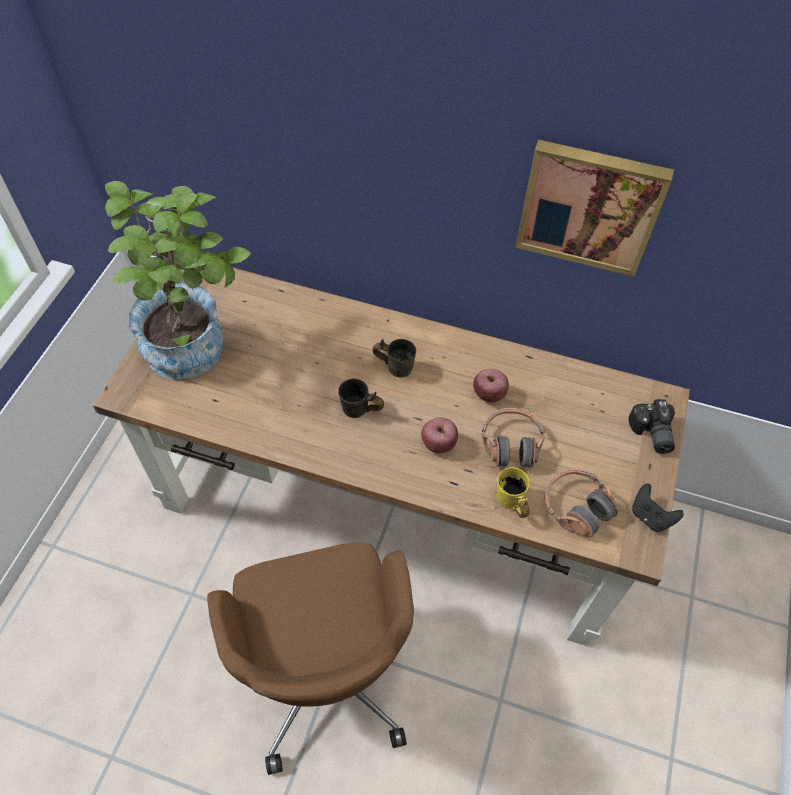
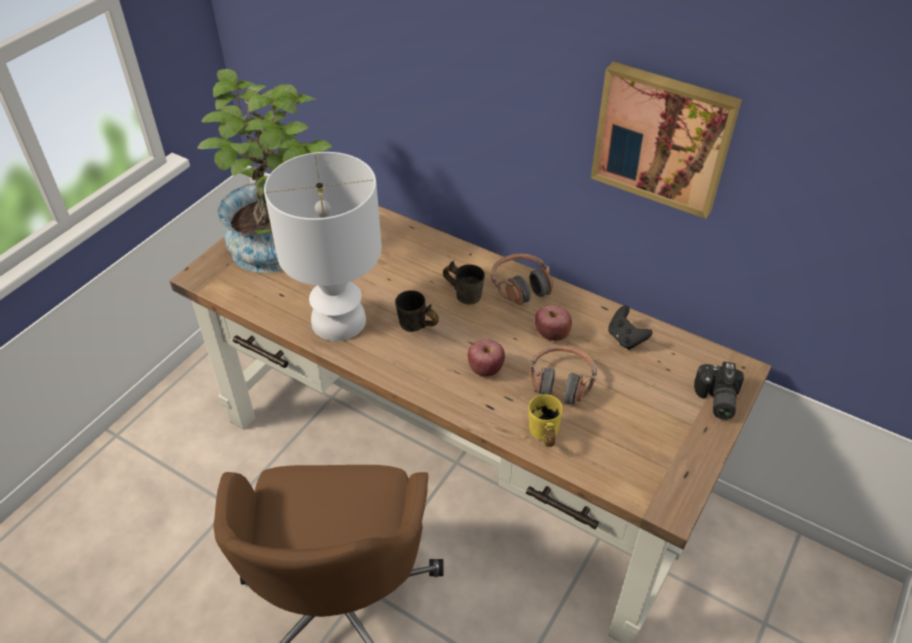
camera: 15 degrees right, 10 degrees down
(283, 418) = (340, 320): none -> white table lamp
(576, 507) = (612, 452): headphones -> headphones (521, 286)
(650, 516) = (692, 476): black game controller -> black game controller (625, 338)

